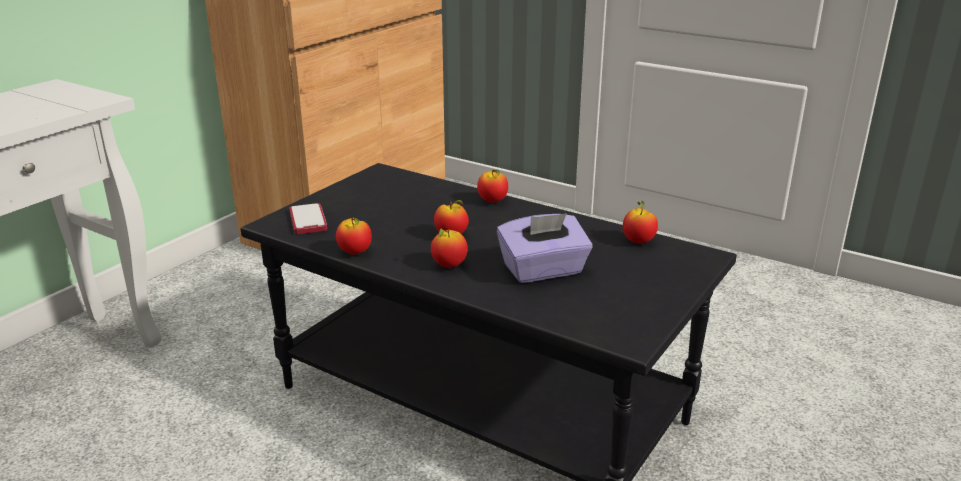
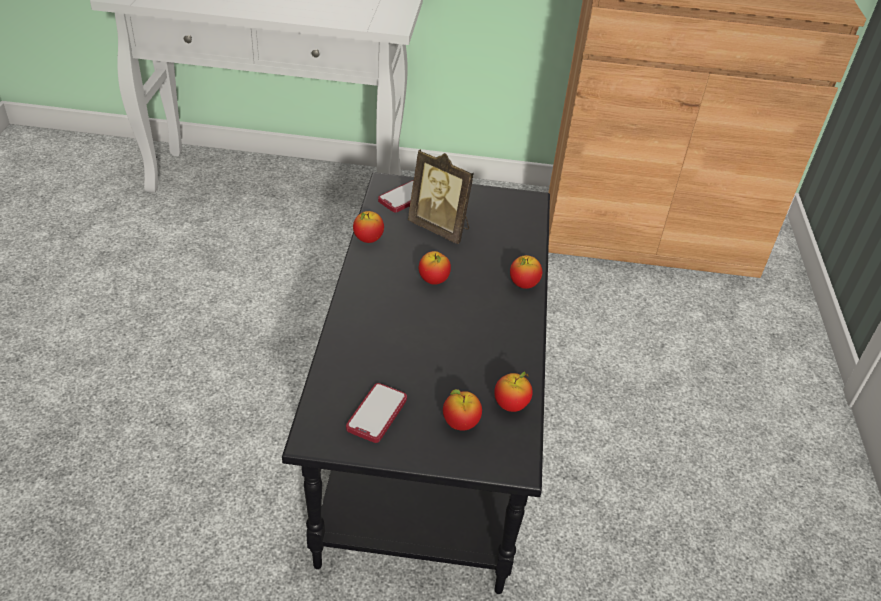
camera: 60 degrees right, 15 degrees up
(377, 215) = (441, 228): none -> picture frame
(449, 265) = (379, 295): apple -> apple (460, 423)
(543, 270) = (406, 353): purple tissue box -> none
(616, 302) = (377, 414): none -> phone

